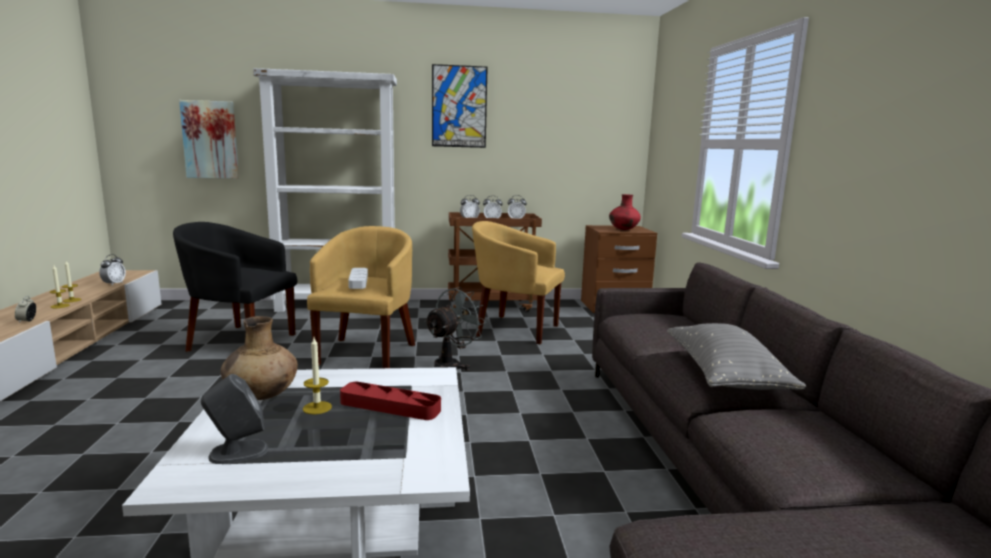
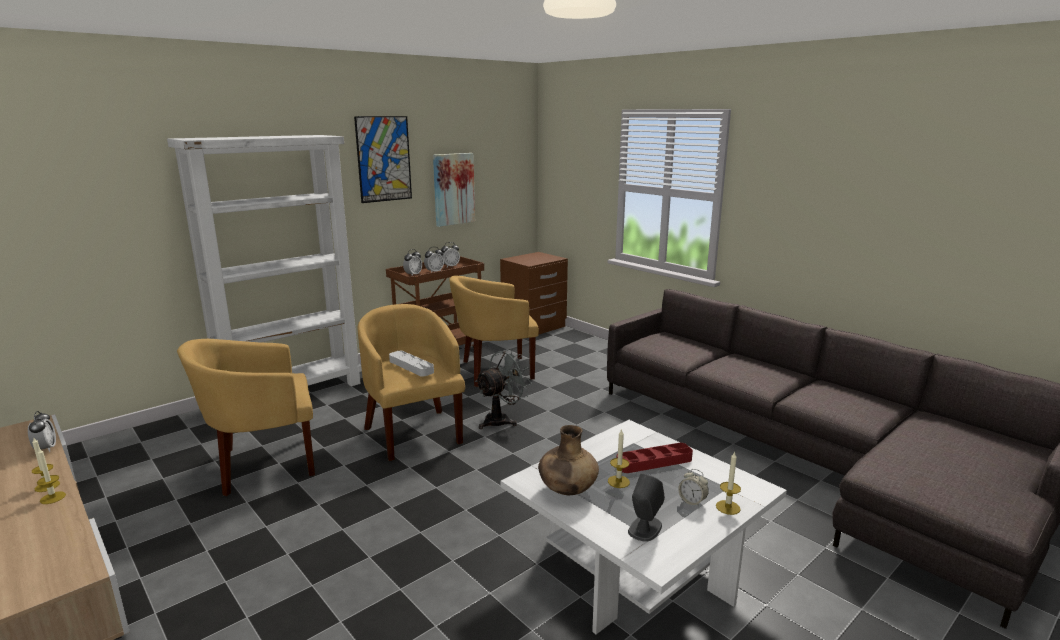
camera: 35 degrees left, 5 degrees up
(27, 321) = (63, 528): alarm clock -> alarm clock (692, 501)
(210, 140) = (95, 229): picture -> picture (453, 189)
(239, 341) = (263, 464): black armchair -> yellow armchair
(358, 474) = (728, 507): none -> candle
(451, 365) = (502, 420): grey fan -> grey fan turned 45 degrees clockwise
(623, 229) = (538, 259): red vase -> none
(724, 376) = (762, 373): grey pillow -> none

